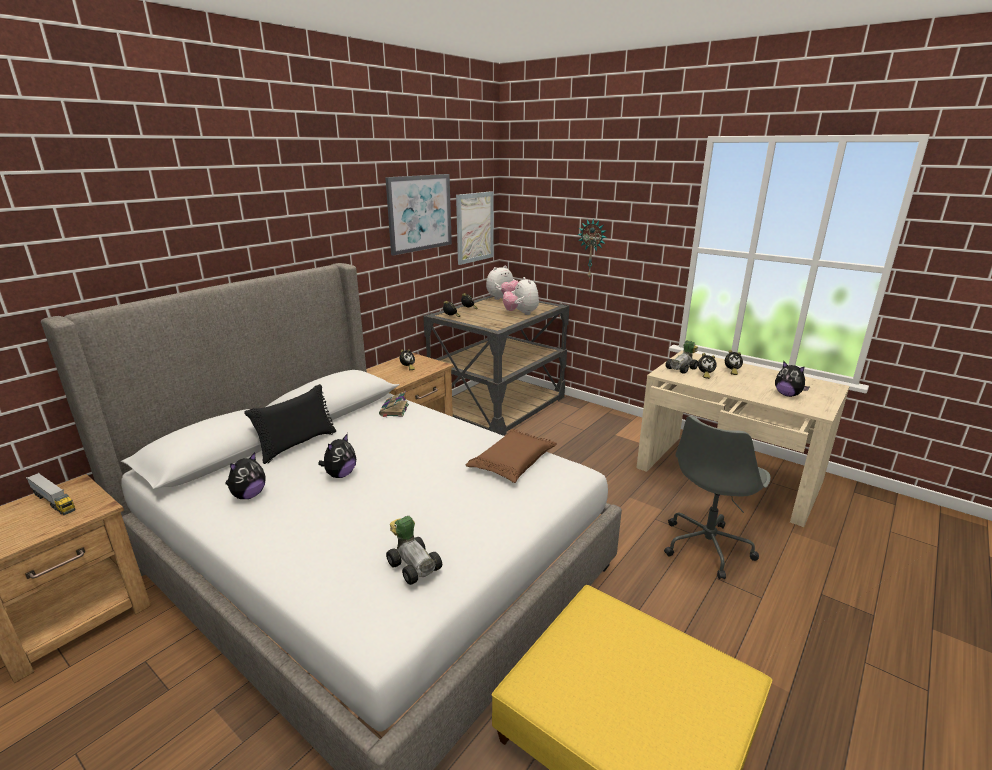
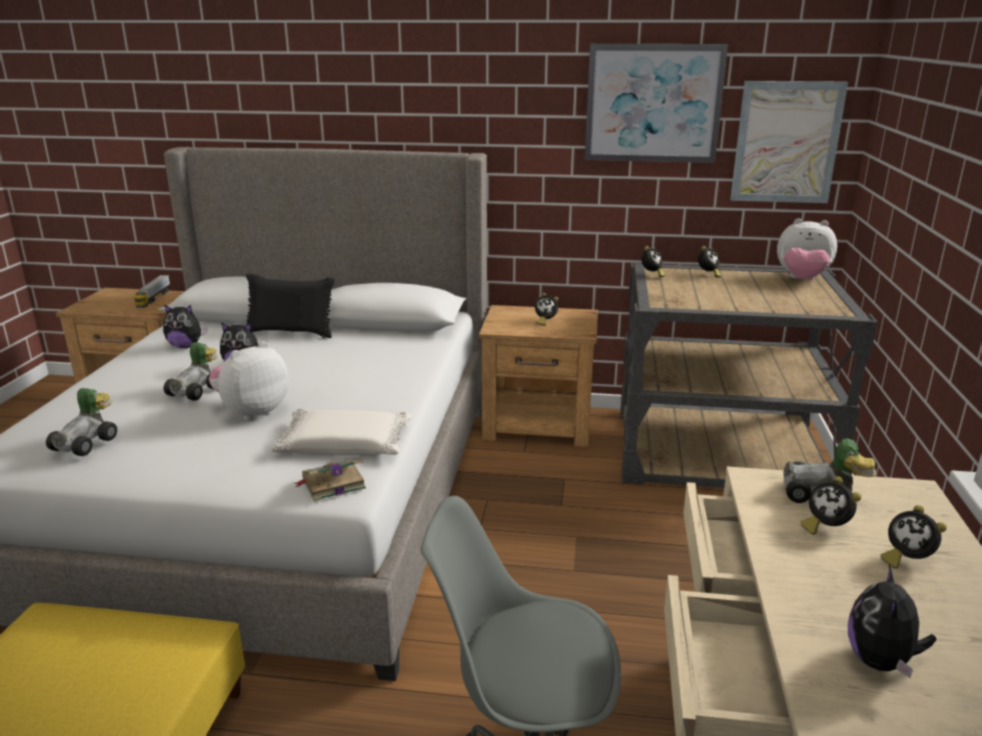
camera: 60 degrees right, 0 degrees up
(367, 500) = (197, 390): none -> toy car
(394, 410) = (409, 347): book -> book (332, 484)
(513, 460) = (344, 441): brown pillow -> white pillow
(521, 313) = (757, 303): plush toy -> plush toy (252, 412)
(592, 248) = (929, 213): wall clock -> none

